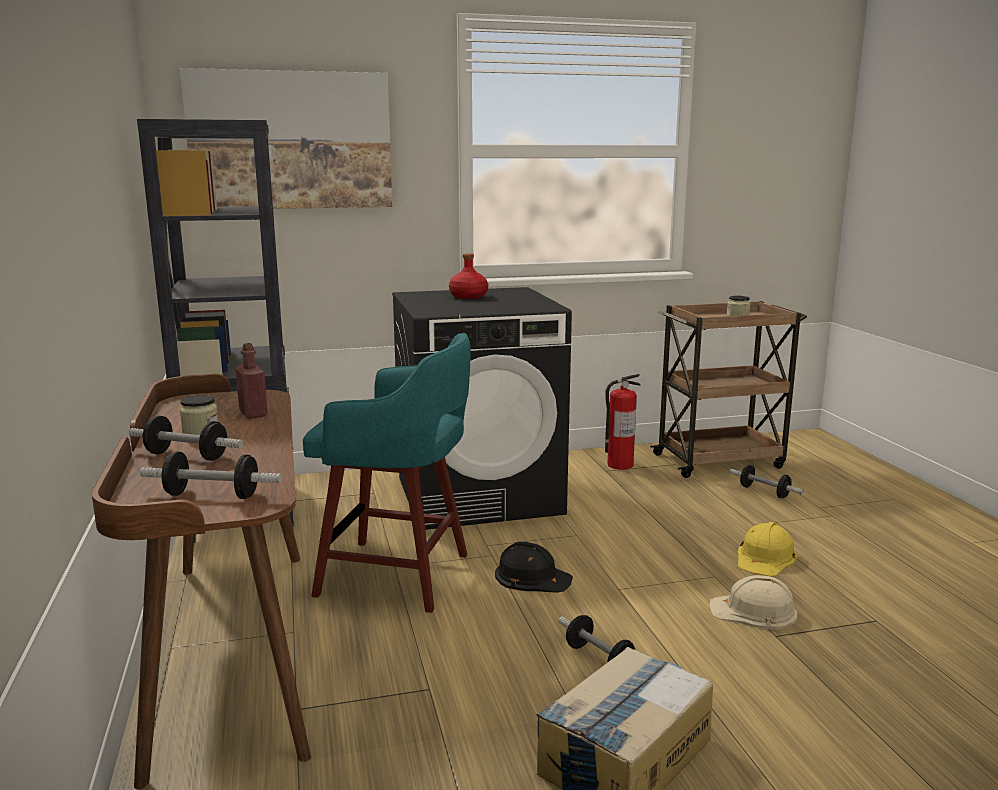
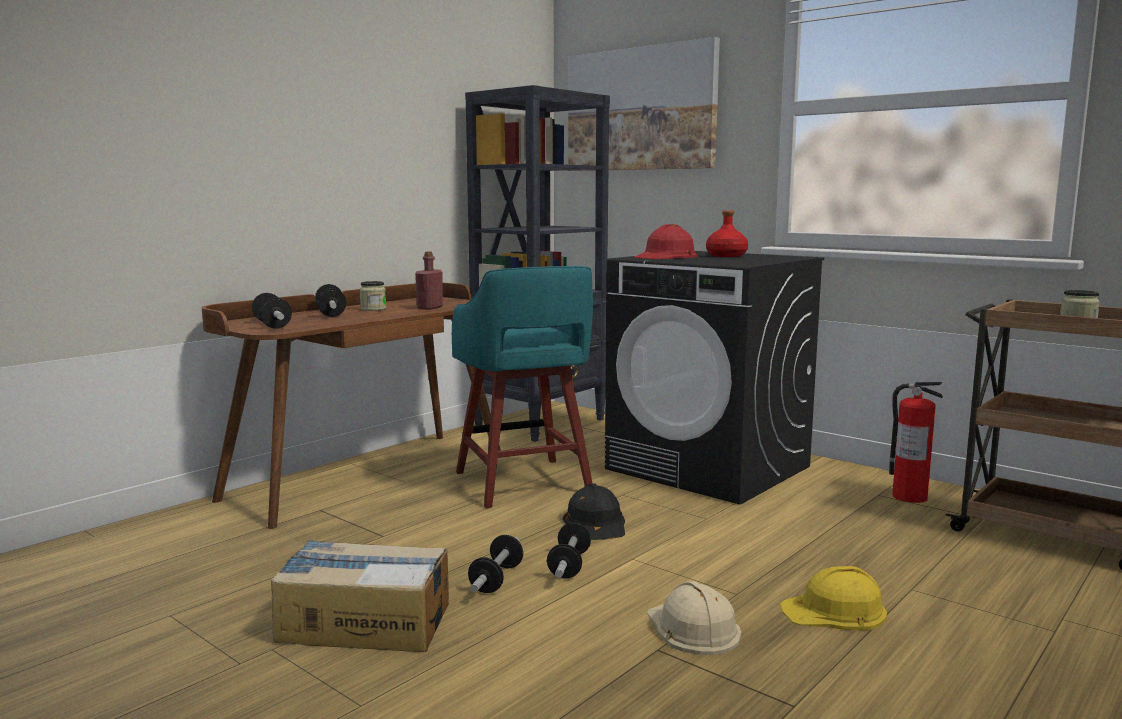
camera: 55 degrees right, 5 degrees down
(439, 306) = (666, 256): none -> red hard hat
(764, 492) = (1023, 577): dumbbell -> dumbbell (569, 565)

